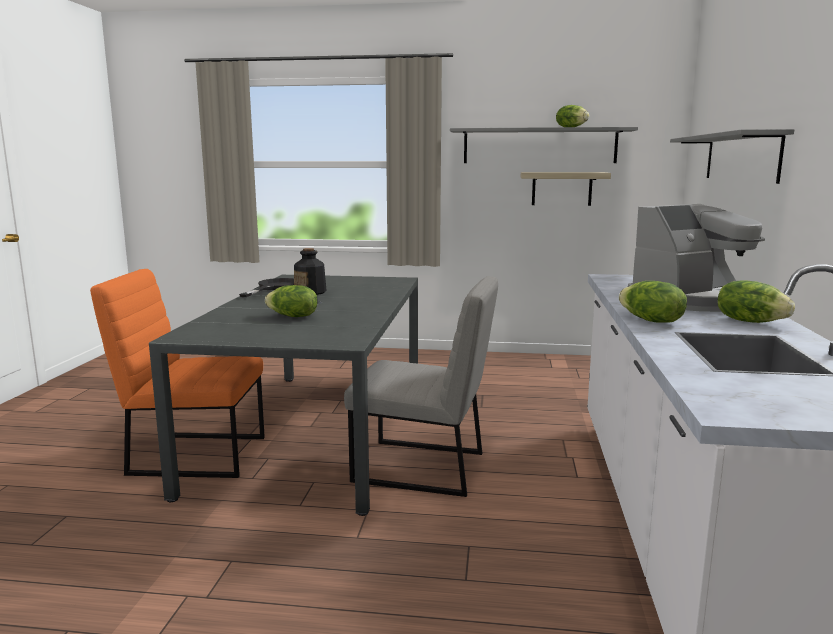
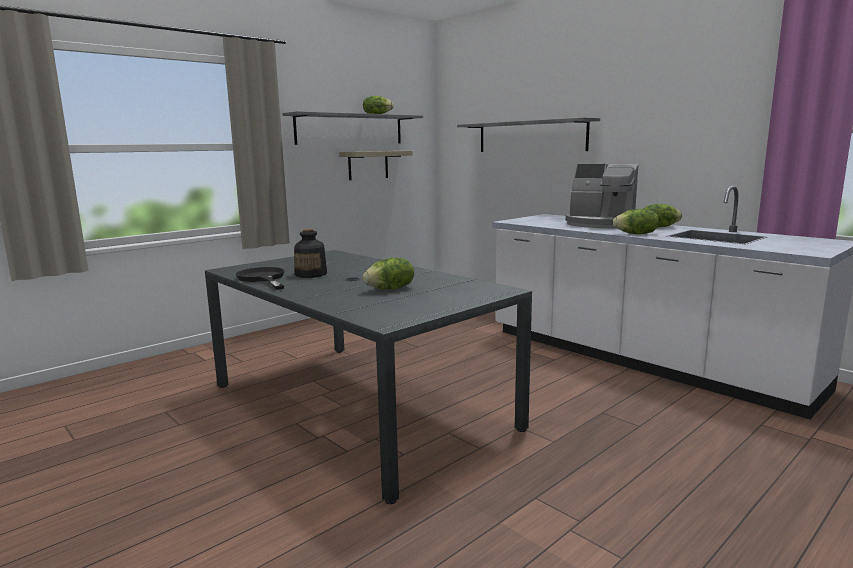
camera: 50 degrees left, 0 degrees up
(194, 455) = (310, 469): orange chair -> none
(423, 468) = (482, 391): grey chair -> none
(695, 301) = (600, 224): coffee machine -> coffee machine turned 105 degrees clockwise

